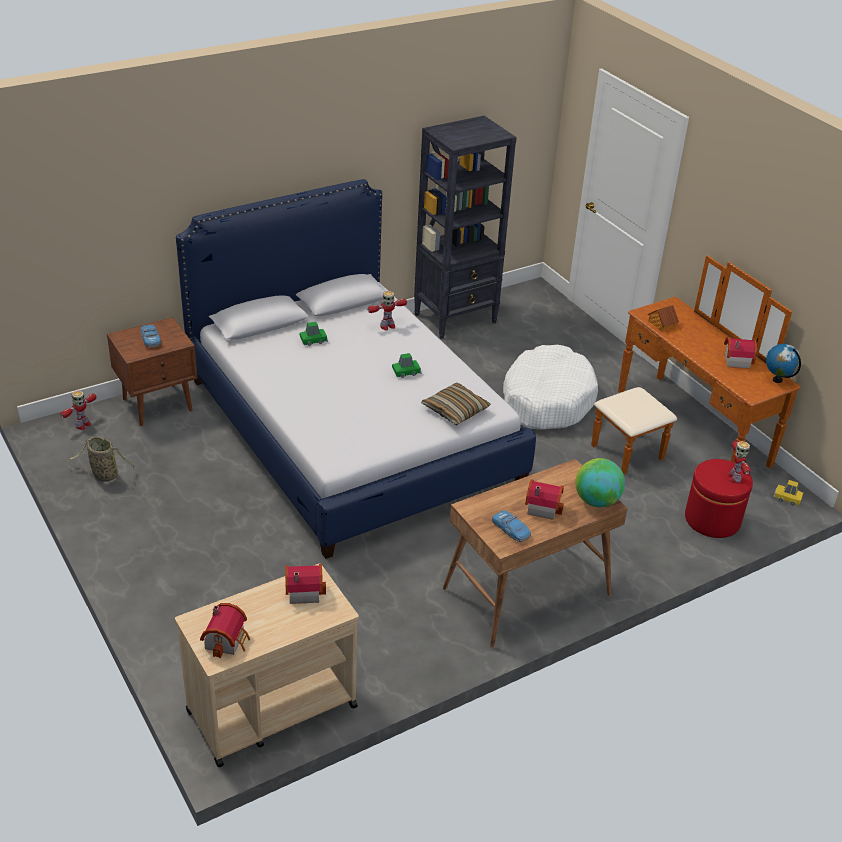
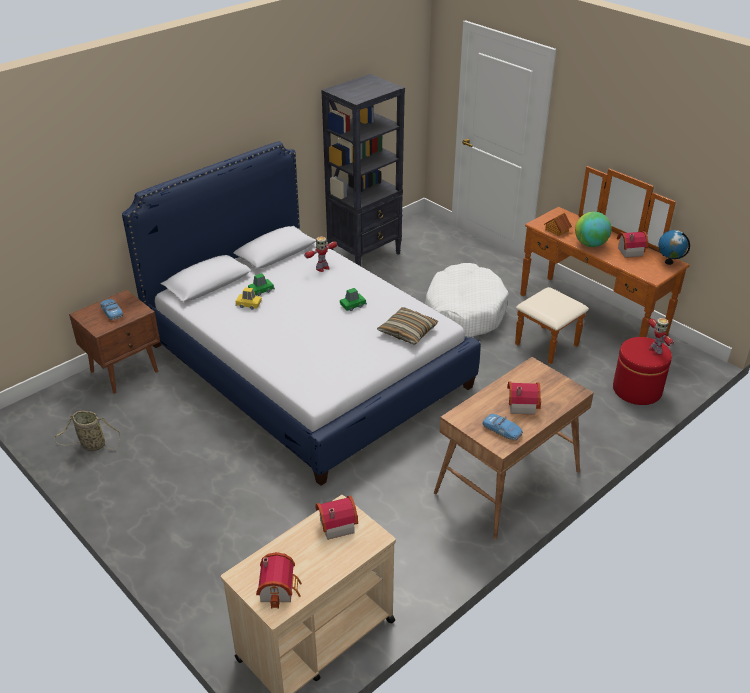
camera: 10 degrees left, 0 degrees up
(82, 425) = (59, 402): toy robot -> none
(596, 501) = (565, 391): globe -> globe (590, 244)
(787, 498) = (689, 361): yellow toy car -> yellow toy car (248, 304)

